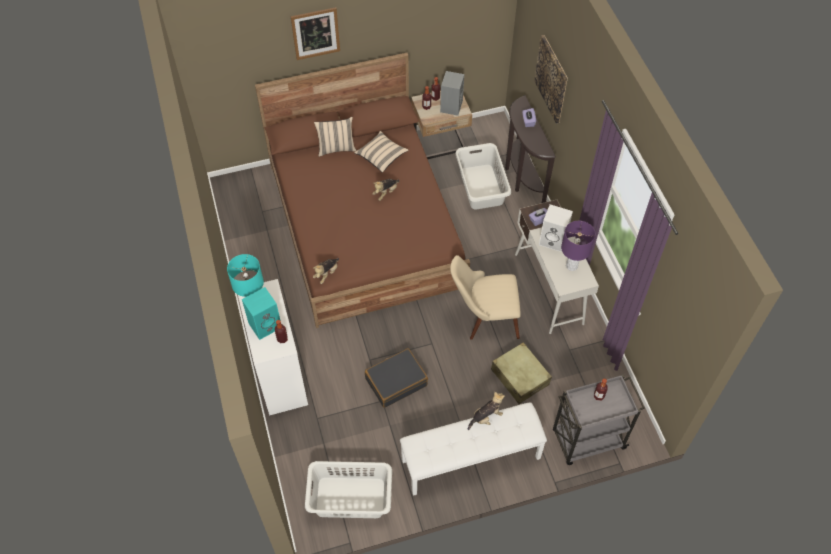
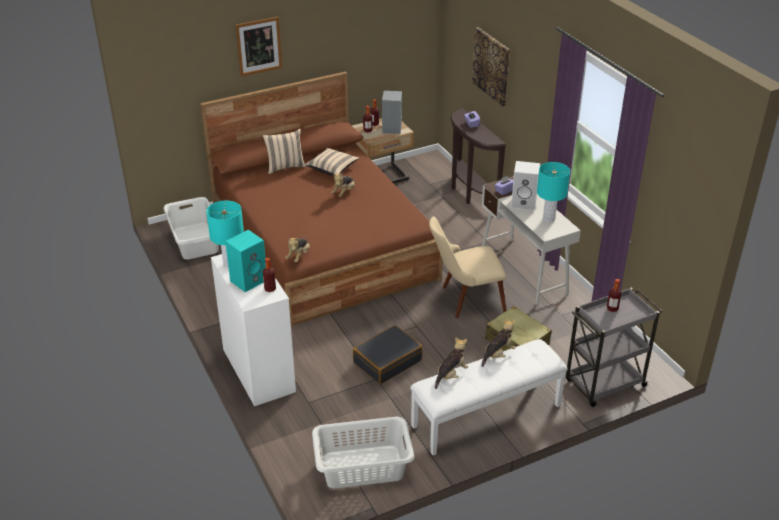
camera: 10 degrees left, 20 degrees down
(437, 435) = (451, 375): none -> plush toy
(481, 187) = (432, 204): white laundry basket -> white laundry basket (195, 241)
(572, 266) = (549, 219): purple table lamp -> turquoise table lamp

